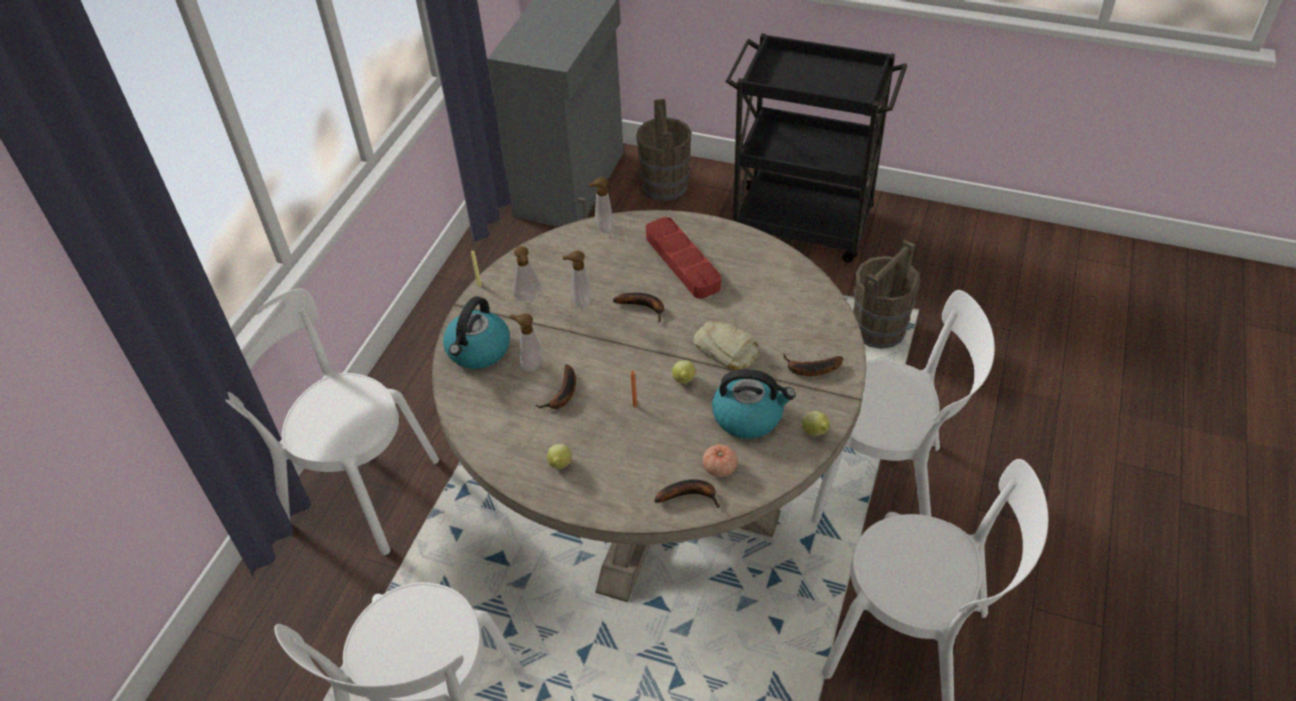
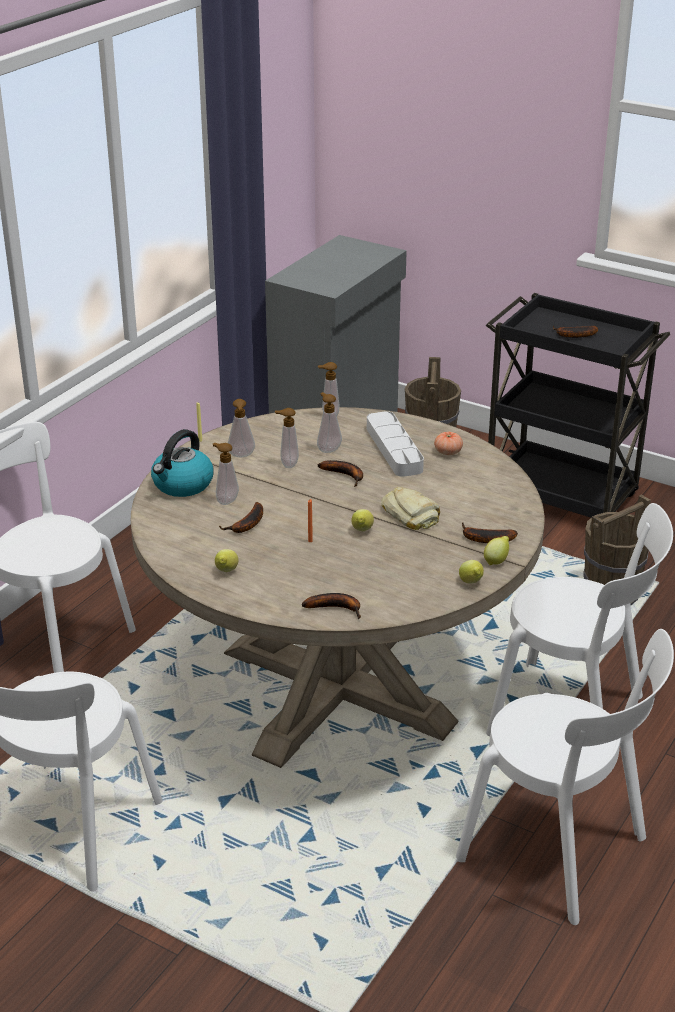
camera: 10 degrees right, 15 degrees down
(615, 274) = (328, 449): none -> soap dispenser
(682, 262) = (394, 449): red tray -> grey tray
(719, 468) = (371, 594): tomato -> tomato (448, 452)
(748, 416) = (413, 563): kettle -> none
(813, 80) = (573, 335): none -> banana
(831, 397) = (496, 561): none -> lemon

